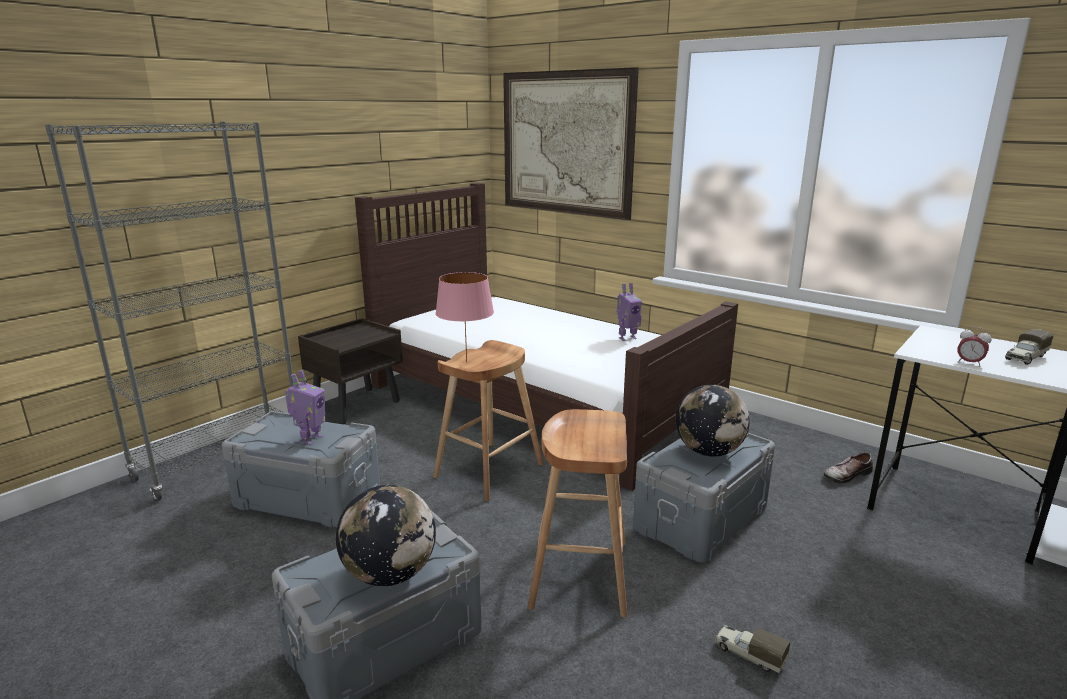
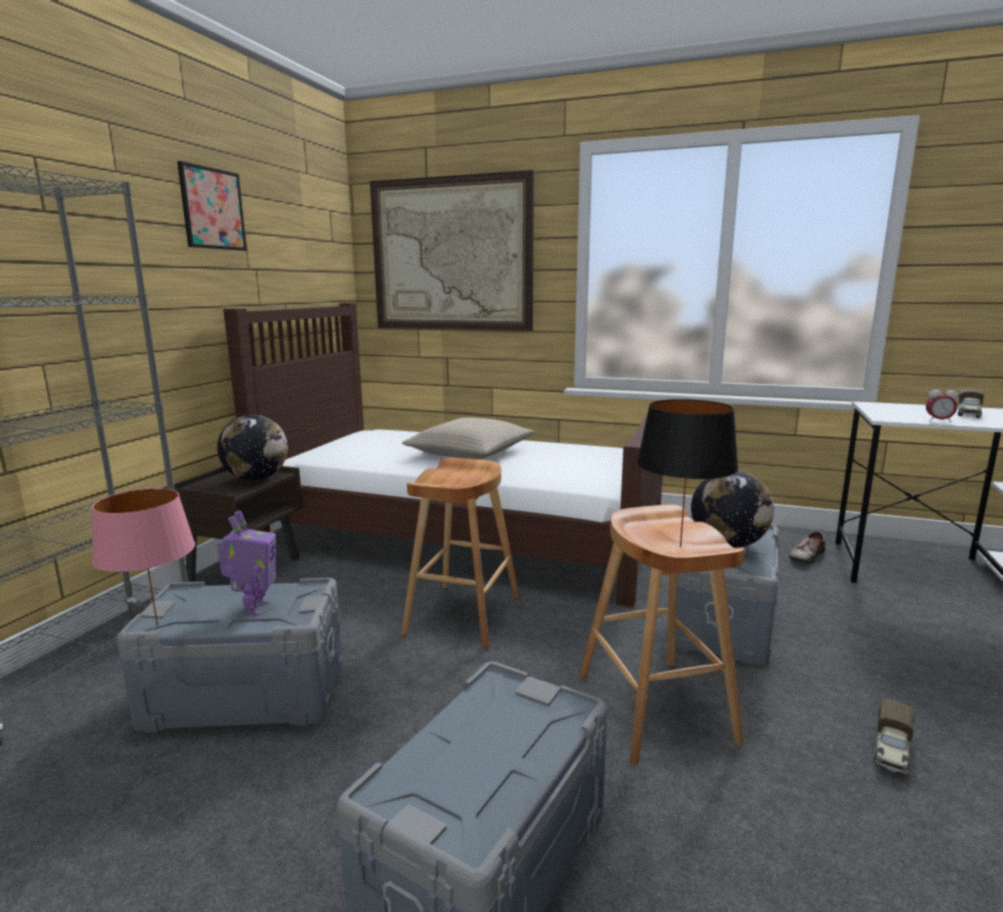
camera: 20 degrees left, 5 degrees down
(349, 117) = (212, 209): none -> picture
(390, 574) = (516, 759): globe -> globe (257, 478)
(467, 362) = (441, 481): pink table lamp -> pink table lamp (158, 625)
(546, 331) = (470, 452): none -> beige pillow
(579, 449) = (679, 546): none -> black table lamp
(627, 338) = (560, 450): toy robot -> none
(748, 655) = (891, 751): toy truck -> toy truck turned 75 degrees counterclockwise

